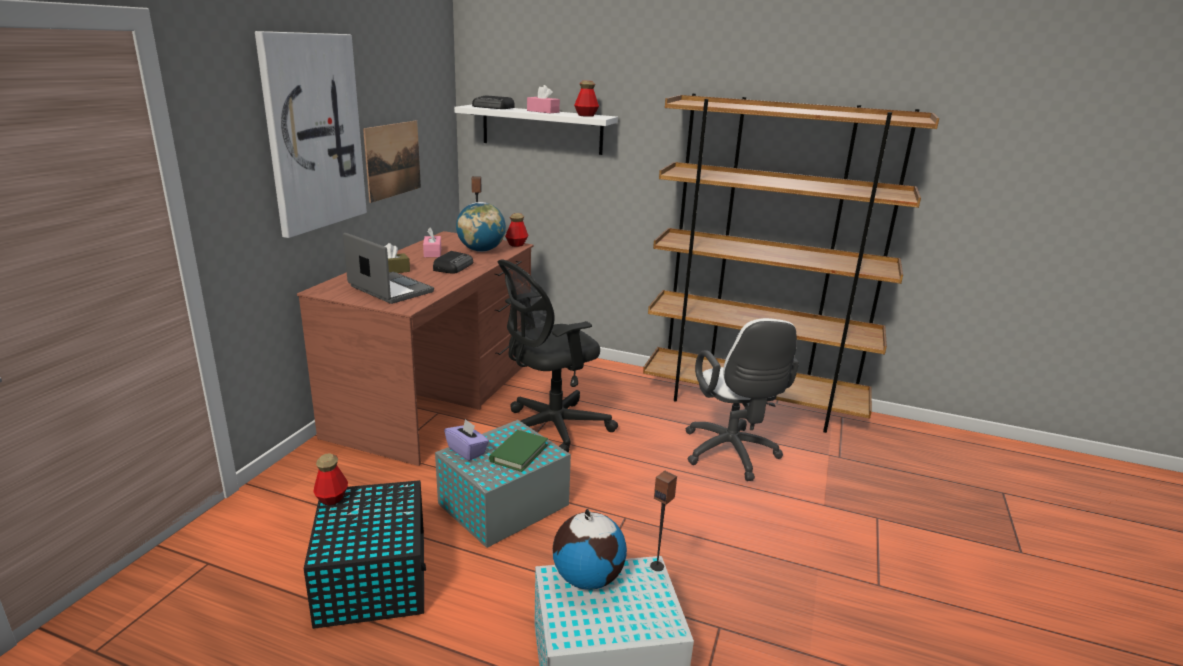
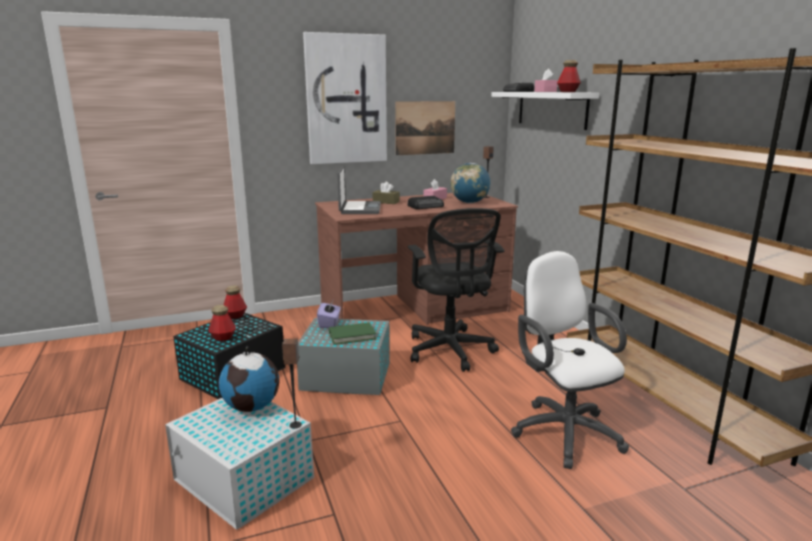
camera: 50 degrees right, 5 degrees down
(516, 244) = (504, 204): bottle -> bottle (223, 338)
(550, 428) = (451, 351): black office chair -> black office chair turned 120 degrees counterclockwise
(731, 455) = (562, 430): white office chair -> white office chair turned 120 degrees clockwise

